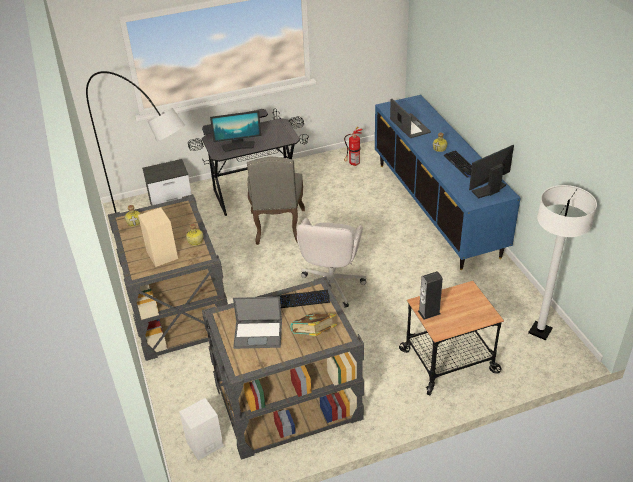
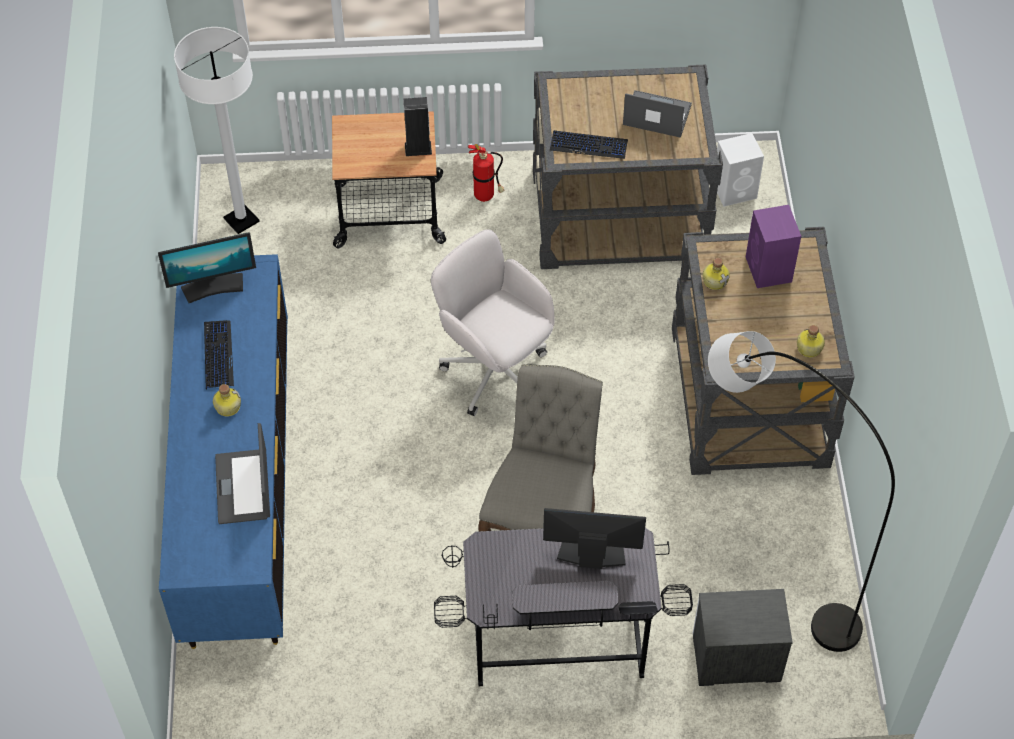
camera: 165 degrees left, 15 degrees up
(162, 254) = (769, 270): beige speaker -> purple speaker
(314, 335) = (589, 96): book -> none
(331, 286) = (496, 374): white office chair -> white office chair turned 75 degrees counterclockwise
(353, 164) = (329, 669): fire extinguisher -> fire extinguisher (486, 196)

